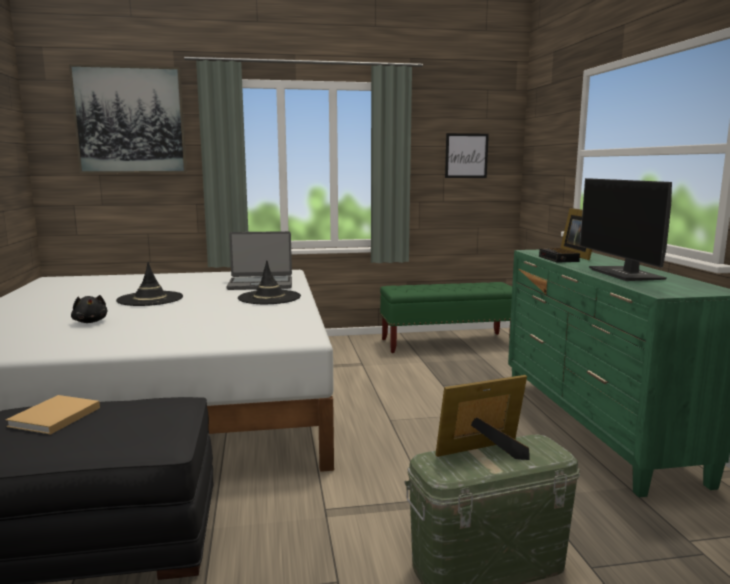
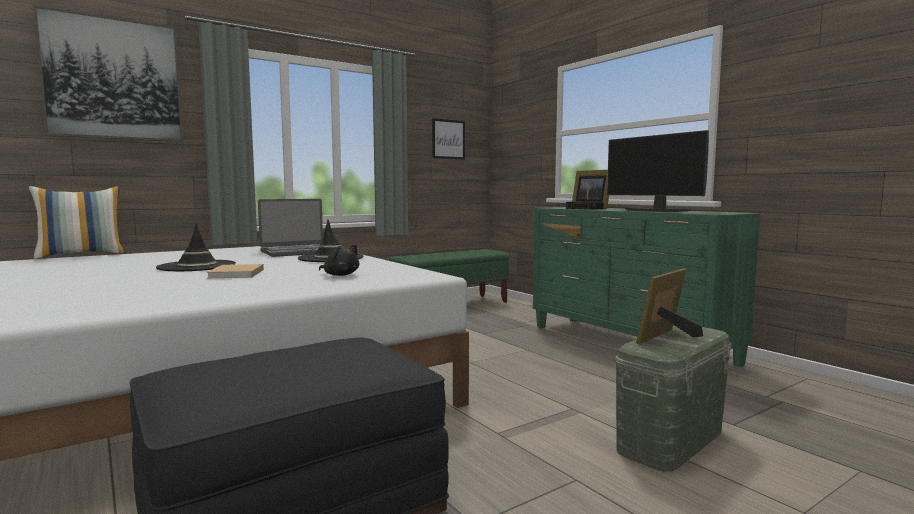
camera: 25 degrees left, 5 degrees down
(53, 418) = (239, 367): beige book -> beige book (236, 274)
(90, 322) = (164, 284): black plush toy -> black plush toy (340, 275)
(103, 273) = (81, 255): none -> pillow

